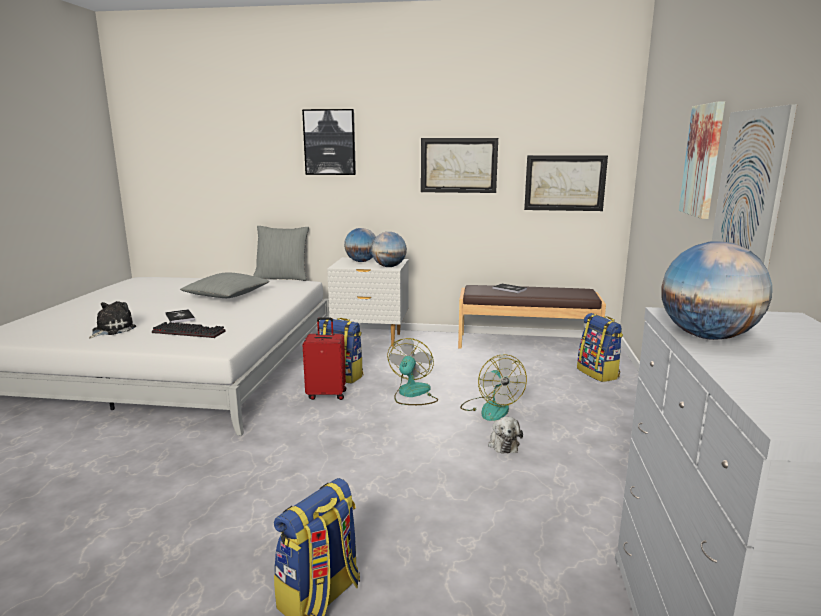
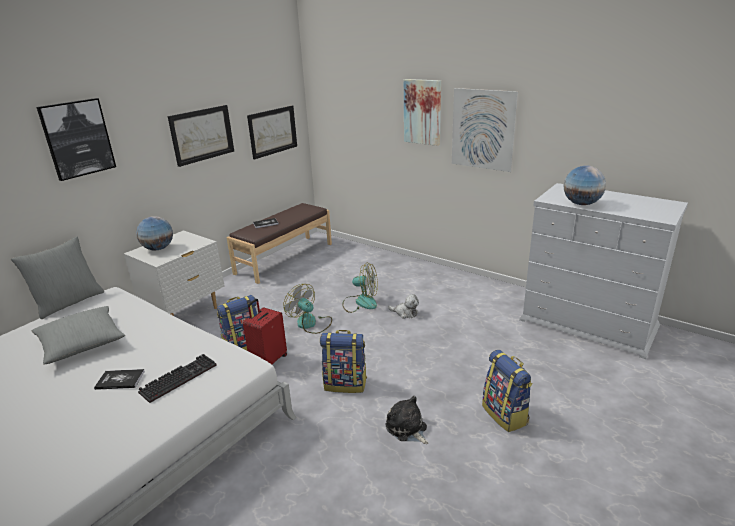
camera: 60 degrees left, 10 degrees up
(111, 330) = (97, 433): plush toy -> plush toy (407, 429)
(389, 266) = (197, 242): globe -> none
(598, 373) = (354, 255): backpack -> backpack (345, 384)

